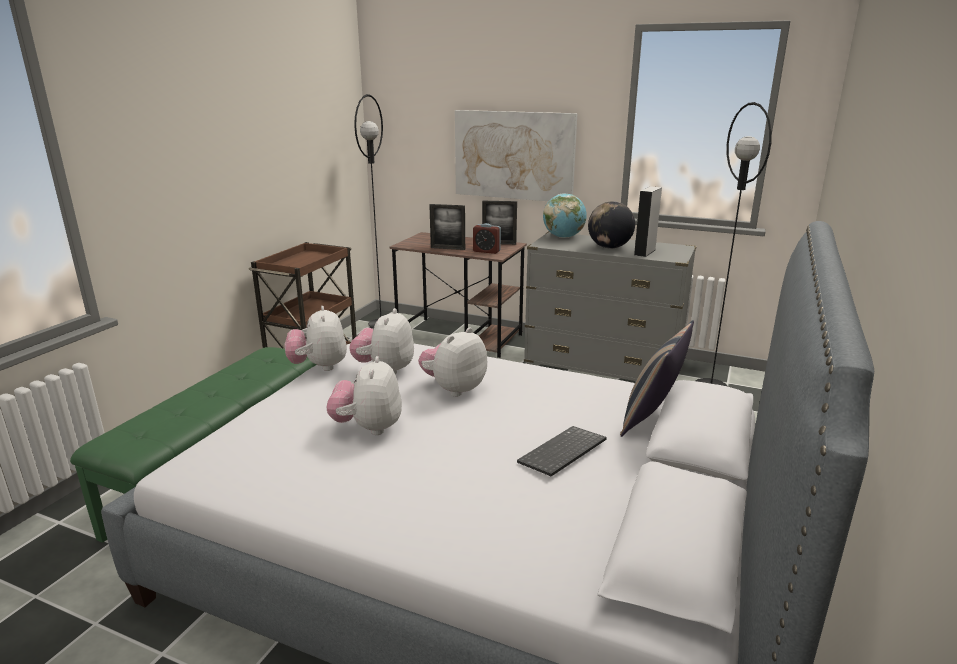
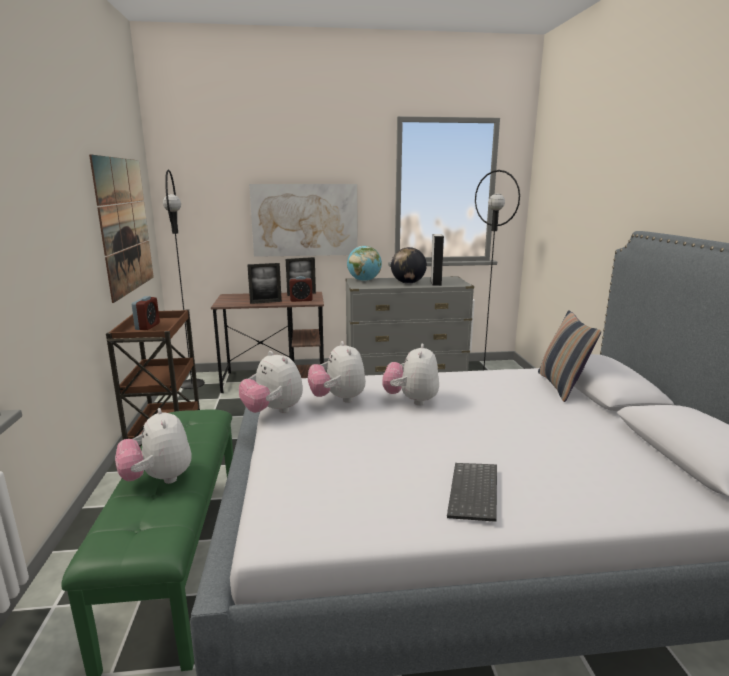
camera: 30 degrees left, 5 degrees down
(301, 260) = (147, 326): none -> alarm clock
(306, 155) = (124, 225): none -> picture
(368, 428) = (391, 446): plush toy -> plush toy (158, 479)
(563, 453) = (550, 422): keyboard -> keyboard (475, 493)

